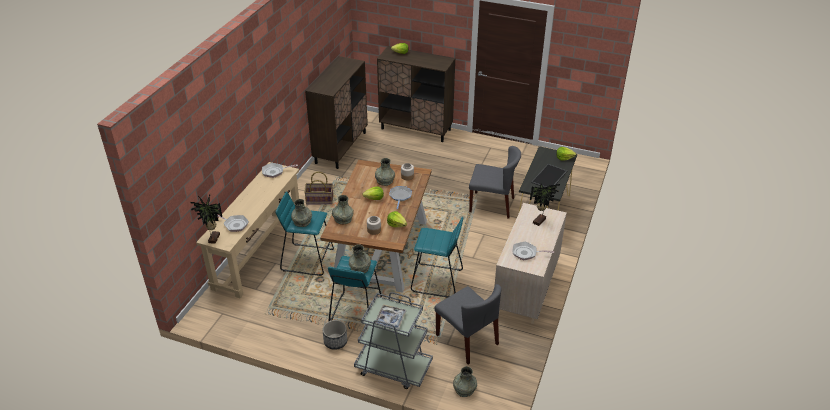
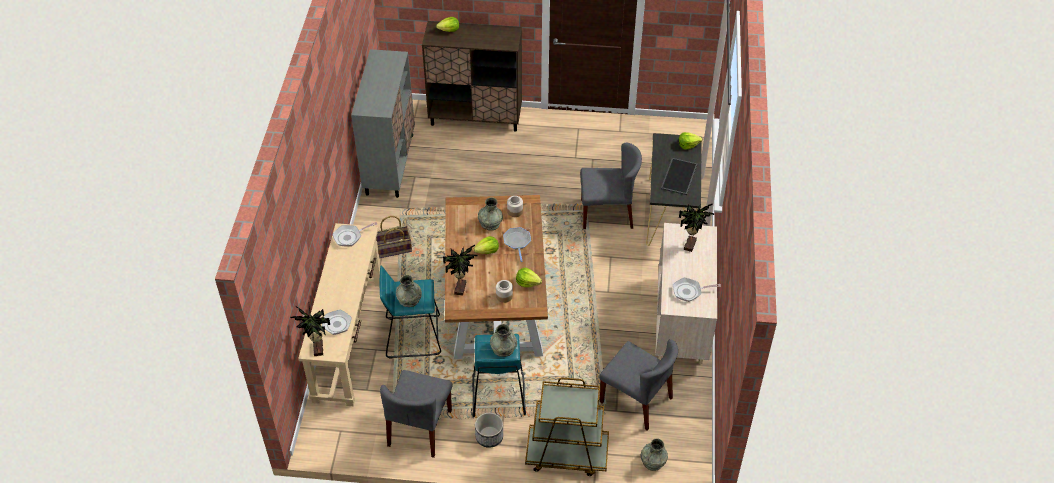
camera: 15 degrees left, 10 degrees up
(283, 324) = (420, 428): none -> grey chair
(341, 147) = (390, 164): brown cabinet -> grey cabinet
(343, 219) = (461, 288): grey vase -> potted plant
(390, 319) = (569, 410): tray -> none
(393, 368) = (566, 454): grey cart -> brown cart
(437, 281) = (577, 332): turquoise stool -> none

